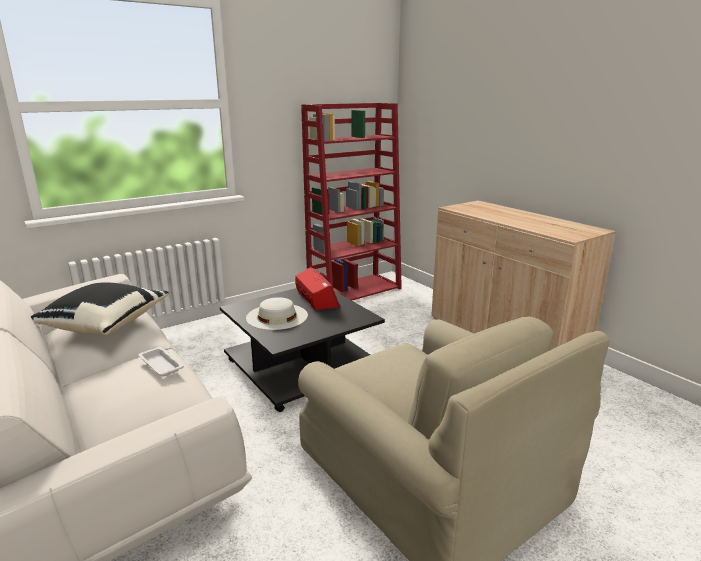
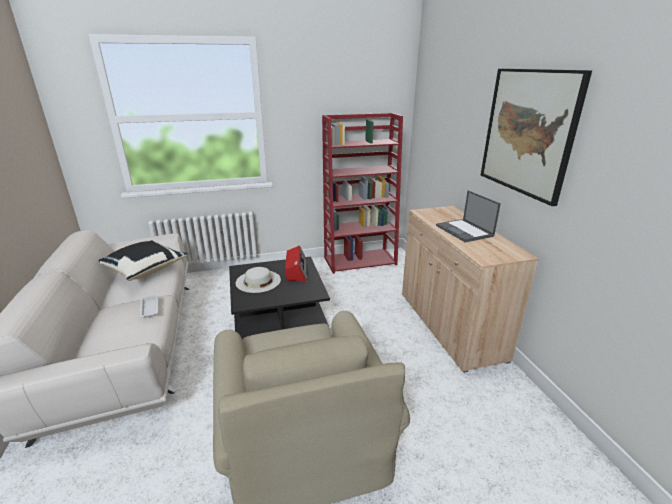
camera: 20 degrees right, 5 degrees up
(519, 218) = (465, 231): none -> laptop
(582, 99) = (528, 132): none -> picture

